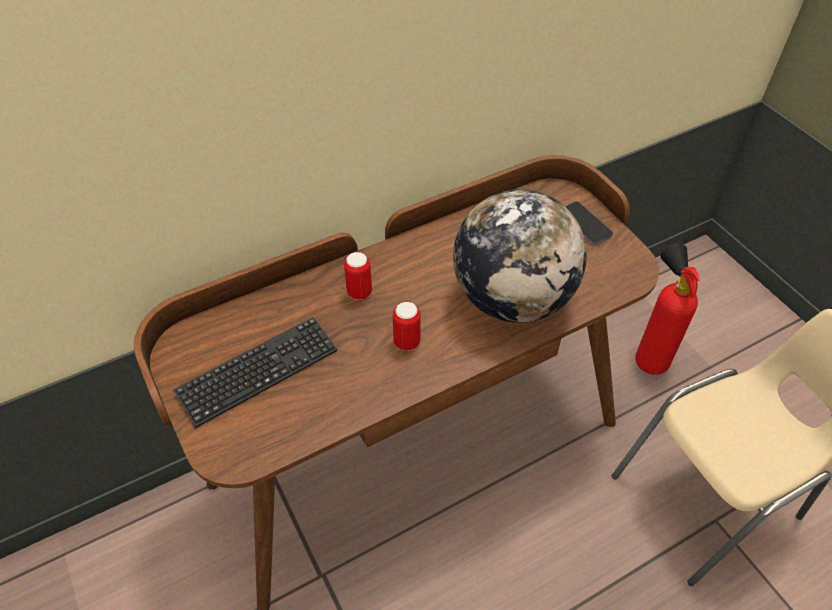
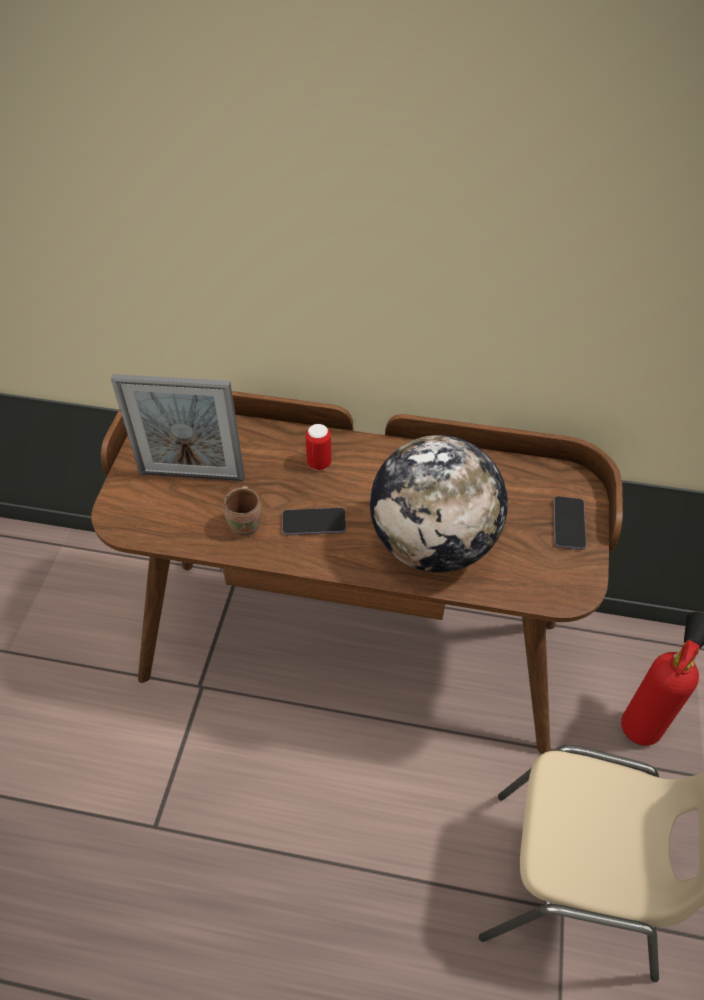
camera: 40 degrees right, 0 degrees up
(258, 372) = (192, 475): keyboard -> picture frame
(353, 380) = (247, 524): none -> brown mug
(407, 342) = (314, 523): can -> phone

